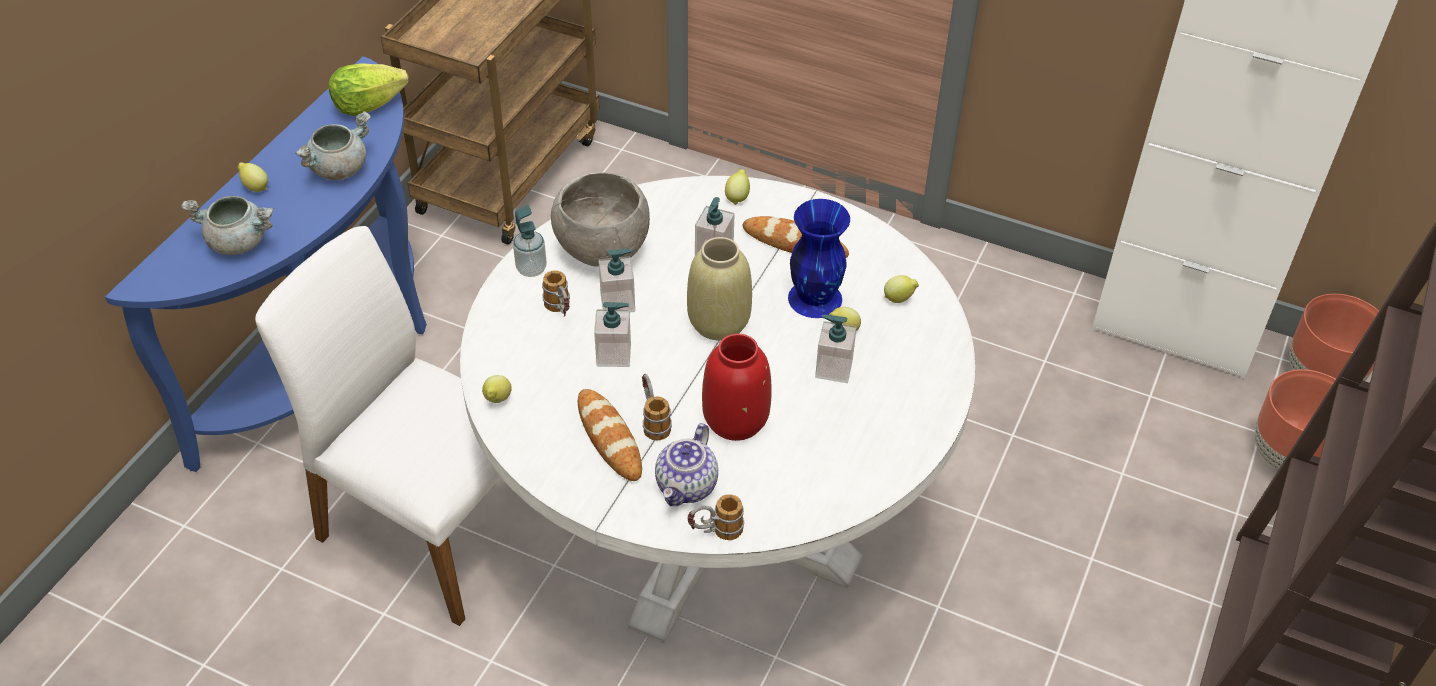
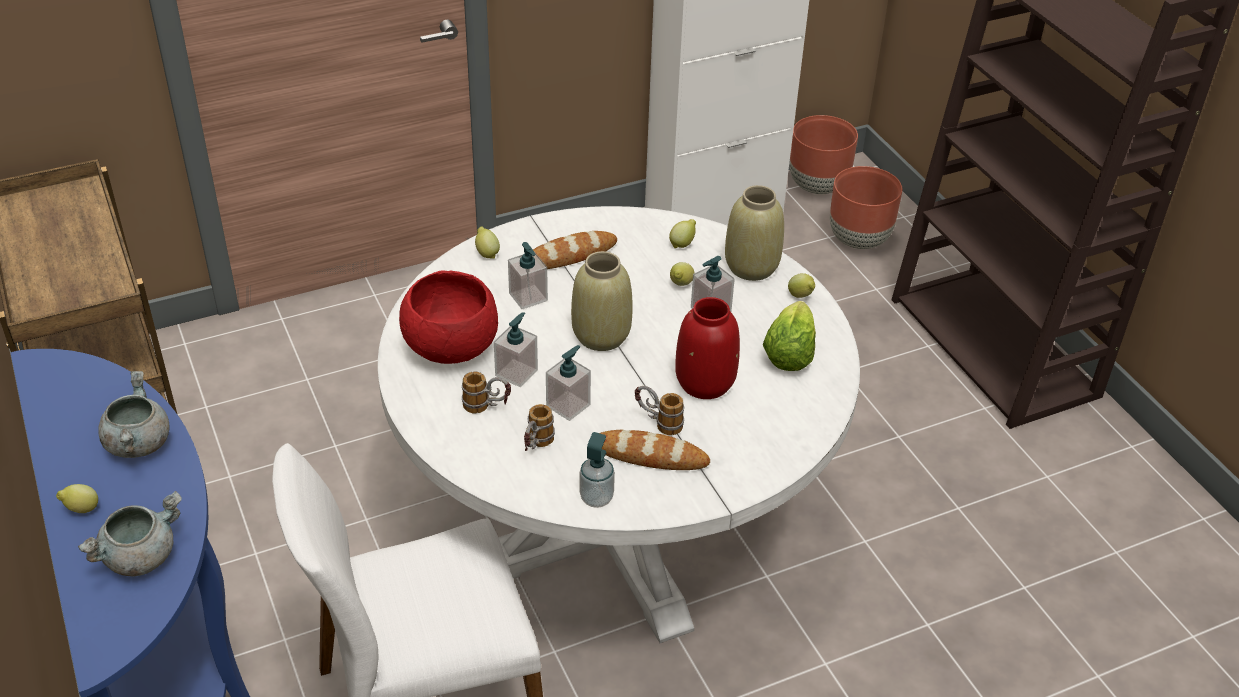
camera: 50 degrees left, 5 degrees down
(367, 105) = (82, 383): lettuce -> lettuce (789, 354)
(497, 400) = (539, 494): lemon -> lemon (801, 296)
(531, 269) = (420, 397): soap dispenser -> soap dispenser (596, 498)
(601, 251) = (450, 350): grey bowl -> red bowl
(687, 486) = (740, 442): teapot -> none
(715, 533) = (798, 453): mug -> mug (536, 446)
(814, 297) = (633, 278): blue vase -> none
(925, 361) = (752, 267): none -> beige vase

